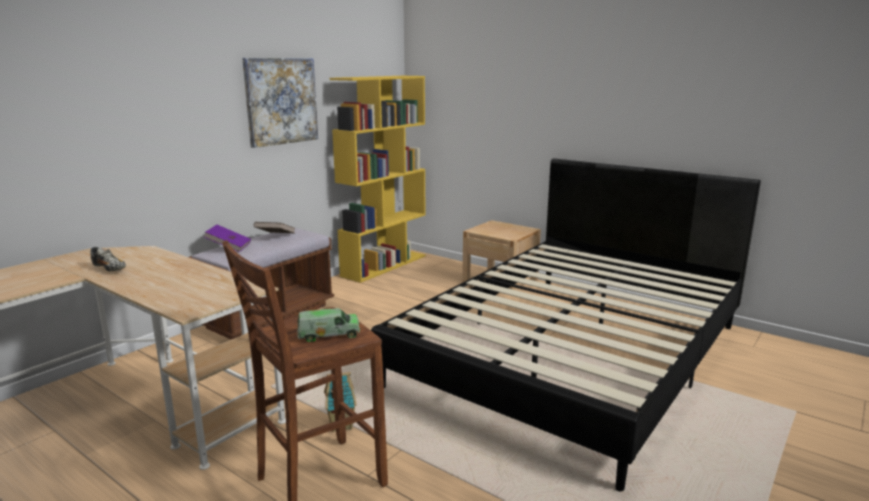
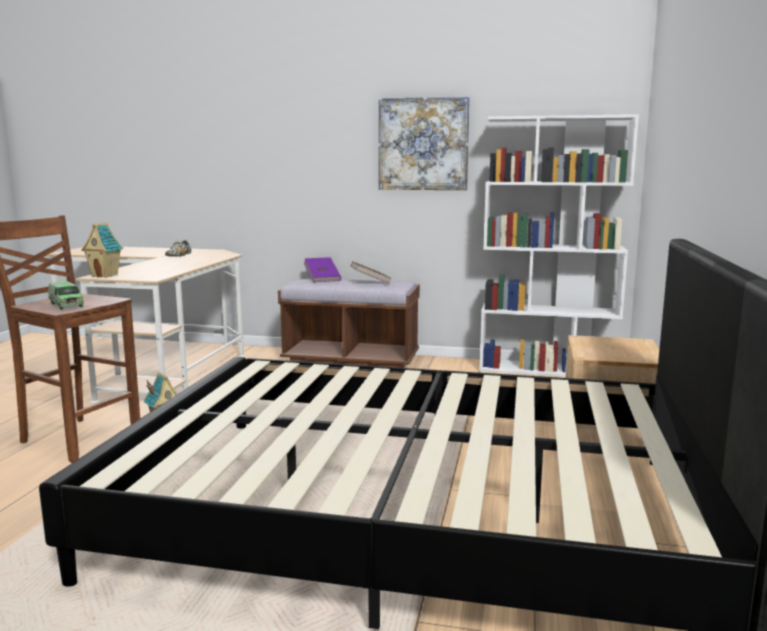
camera: 65 degrees right, 5 degrees down
(195, 307) = (105, 276): none -> toy house
(384, 265) = (547, 369): yellow bookcase -> white bookcase

